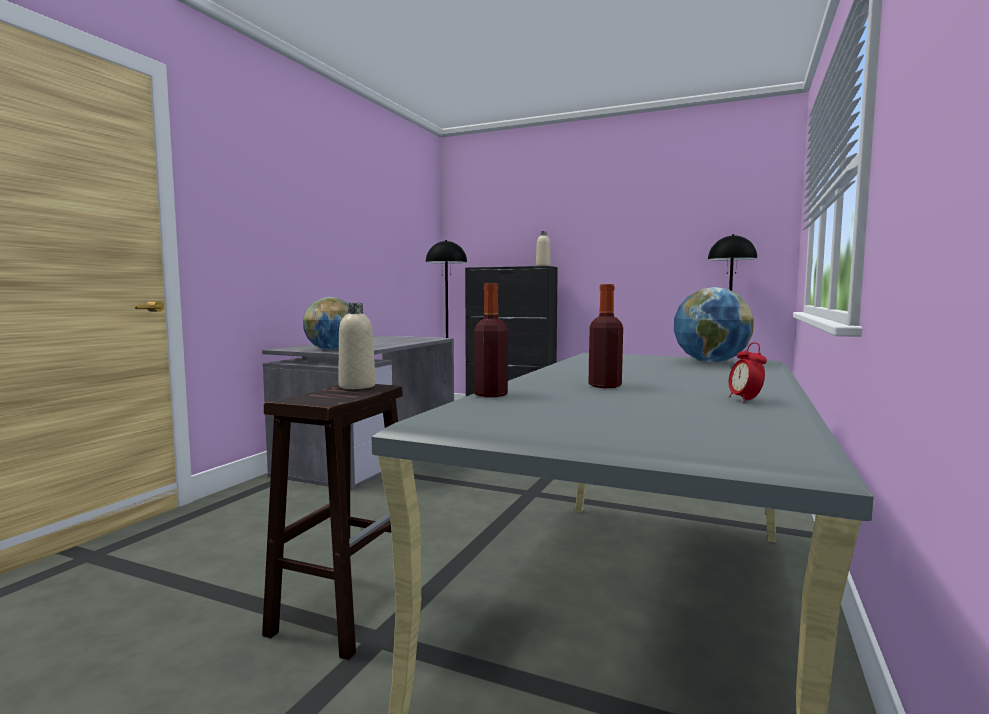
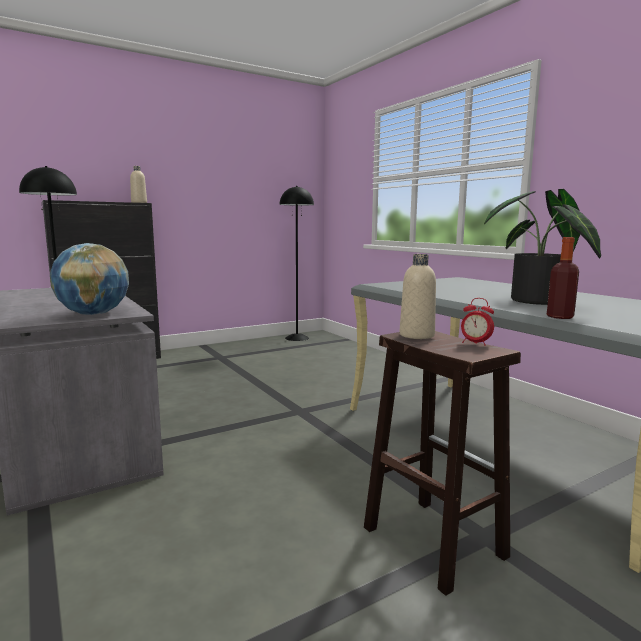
camera: 55 degrees left, 5 degrees up
(604, 386) = (538, 302): bottle -> potted plant
(710, 362) = (453, 281): globe -> none
(745, 400) = (604, 298): alarm clock -> alarm clock (475, 343)

